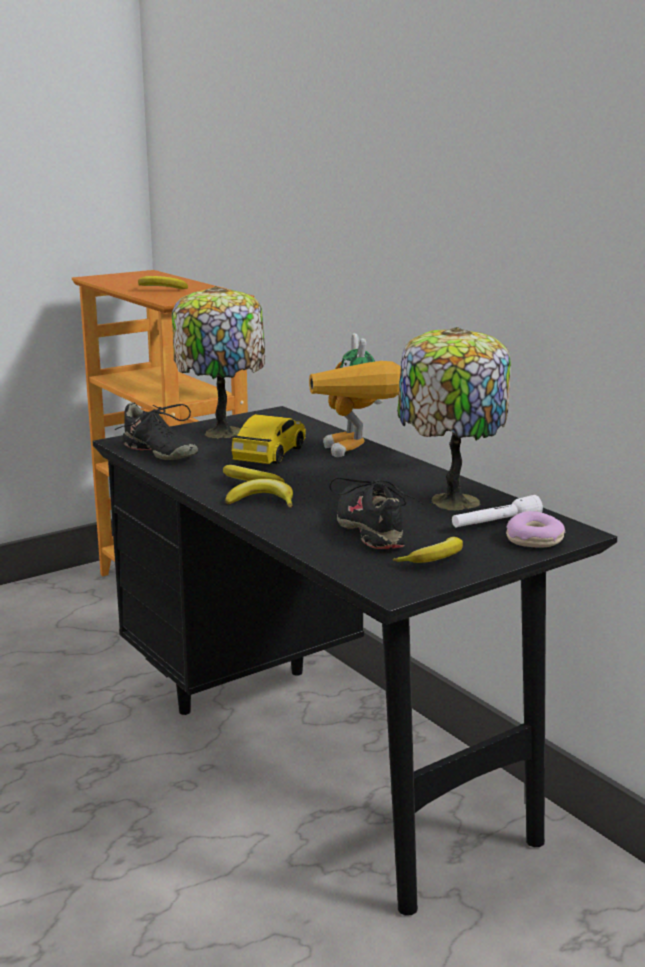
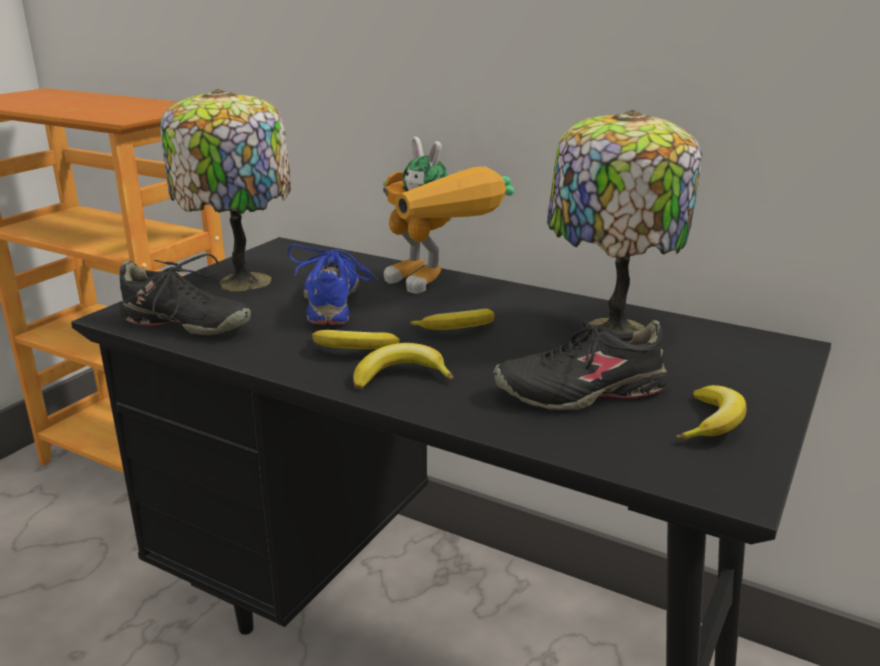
camera: 25 degrees left, 5 degrees up
(161, 290) = (89, 107): banana -> banana (457, 330)
(270, 454) = (333, 302): toy car -> blue shoe
(372, 529) = (582, 391): black shoe -> black shoe turned 60 degrees counterclockwise
(495, 524) = (700, 352): white flashlight -> none
(535, 540) = (768, 366): donut -> none

